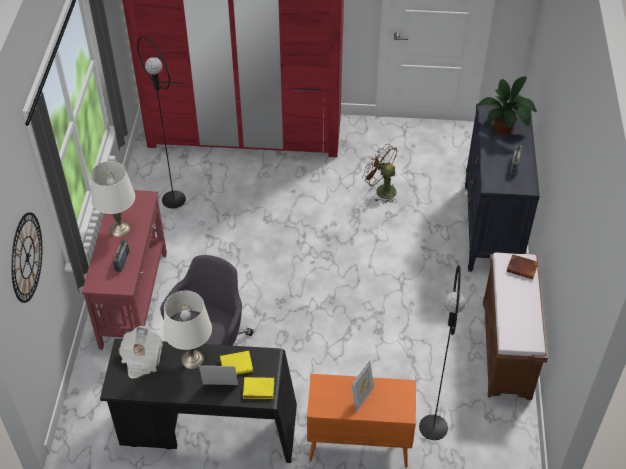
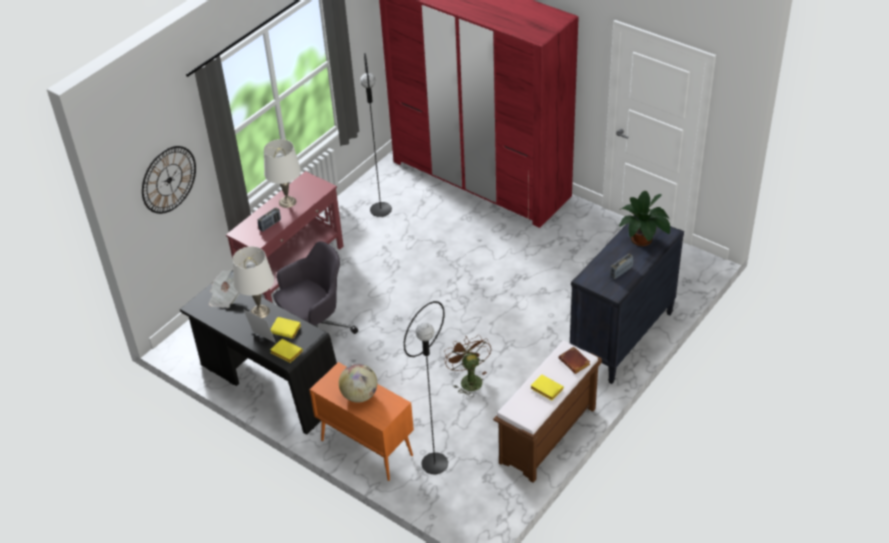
camera: 35 degrees right, 5 degrees down
(362, 398) = (359, 395): picture frame -> globe
(381, 190) = (554, 269): brown fan -> brown fan (468, 379)
(521, 306) = (545, 389): none -> yellow book

